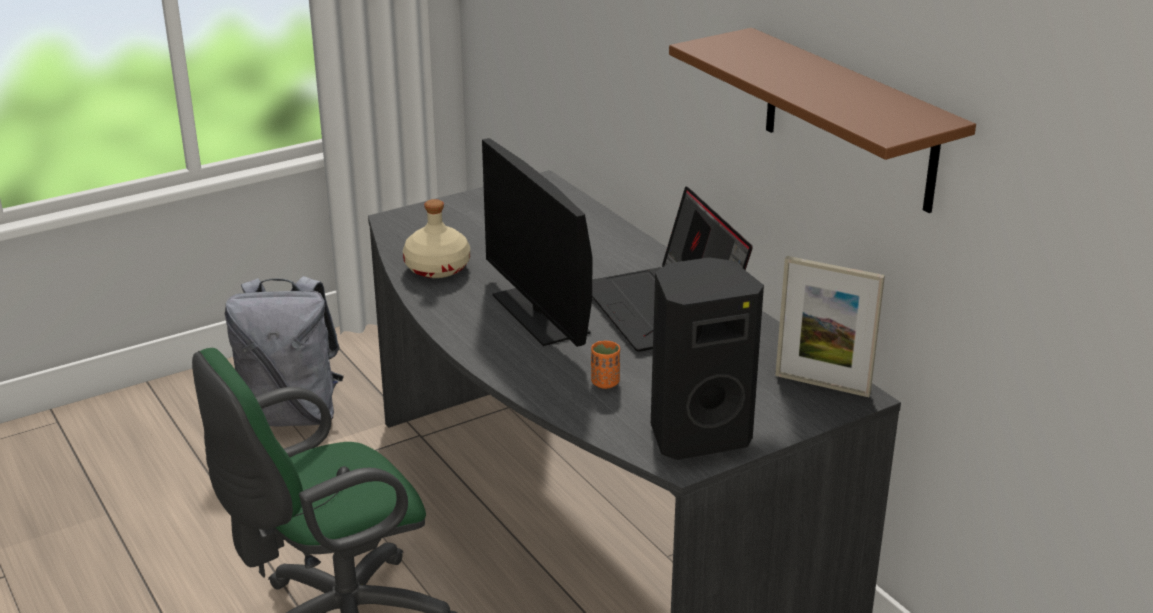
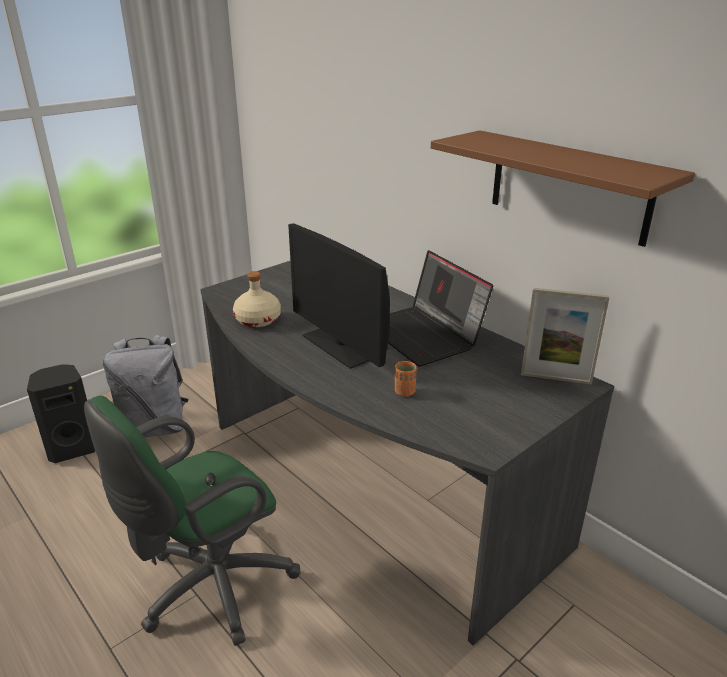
camera: 10 degrees left, 0 degrees up
(697, 434) = (487, 425): black speaker -> black speaker (73, 448)

